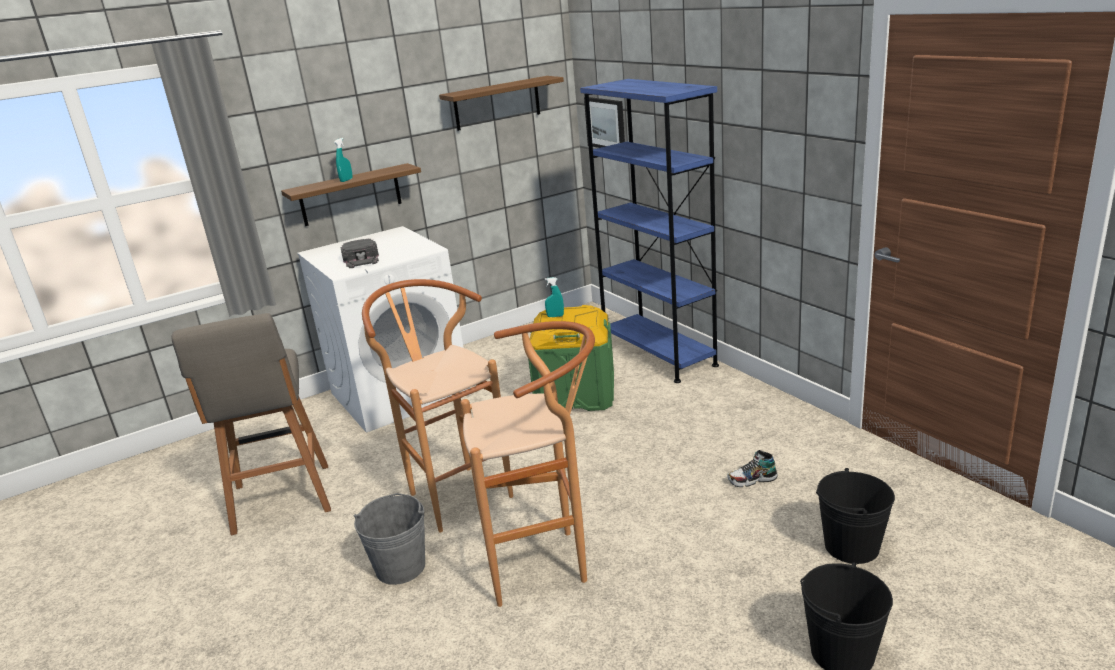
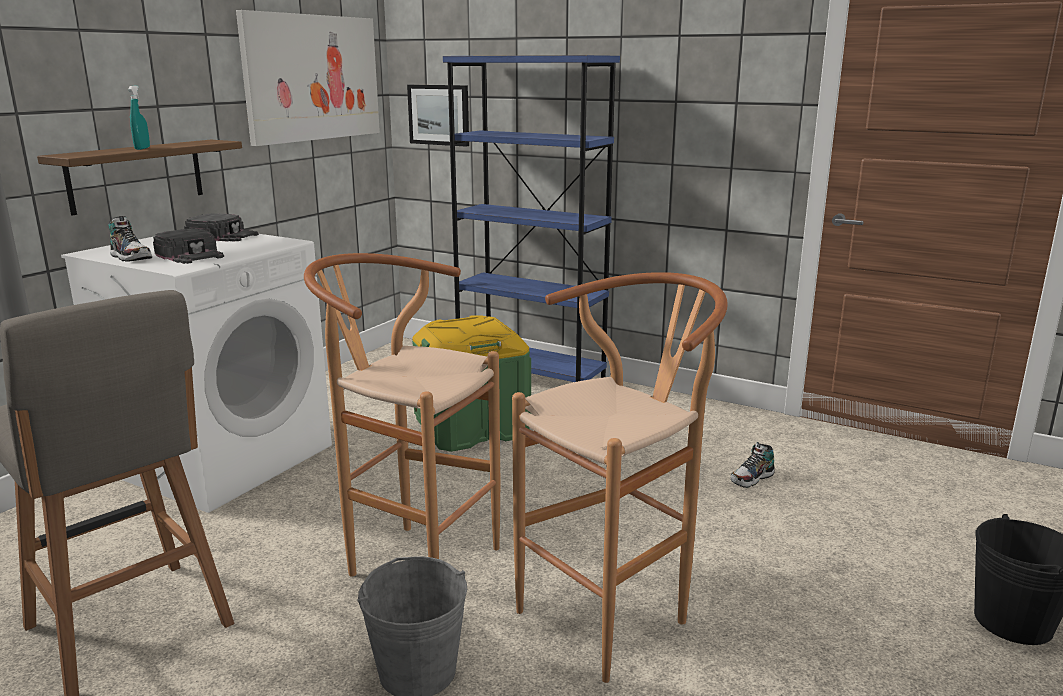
camera: 30 degrees left, 5 degrees down
(328, 259) = (131, 257): none -> shoe
(400, 238) = (223, 236): none -> black cap
(497, 103) = (312, 78): shelf -> picture
(555, 316) = (450, 328): turquoise spray bottle -> none
(851, 546) = (908, 520): black bucket -> none

